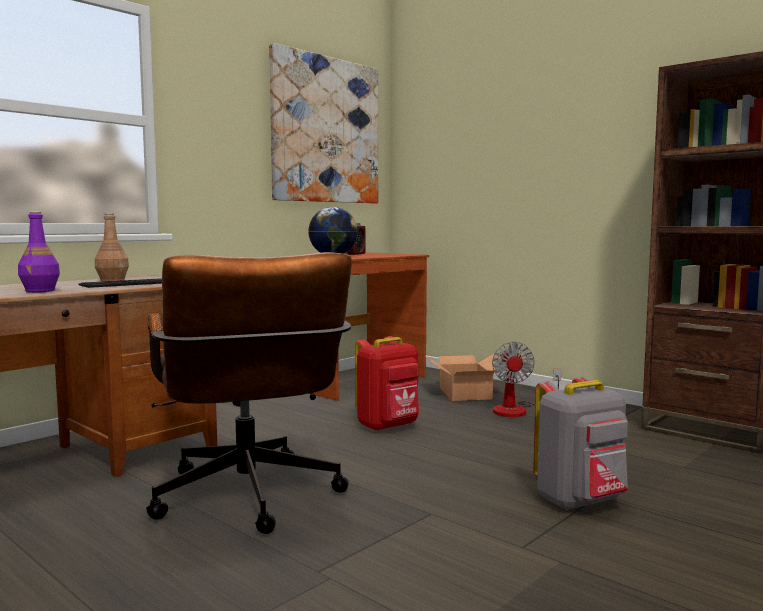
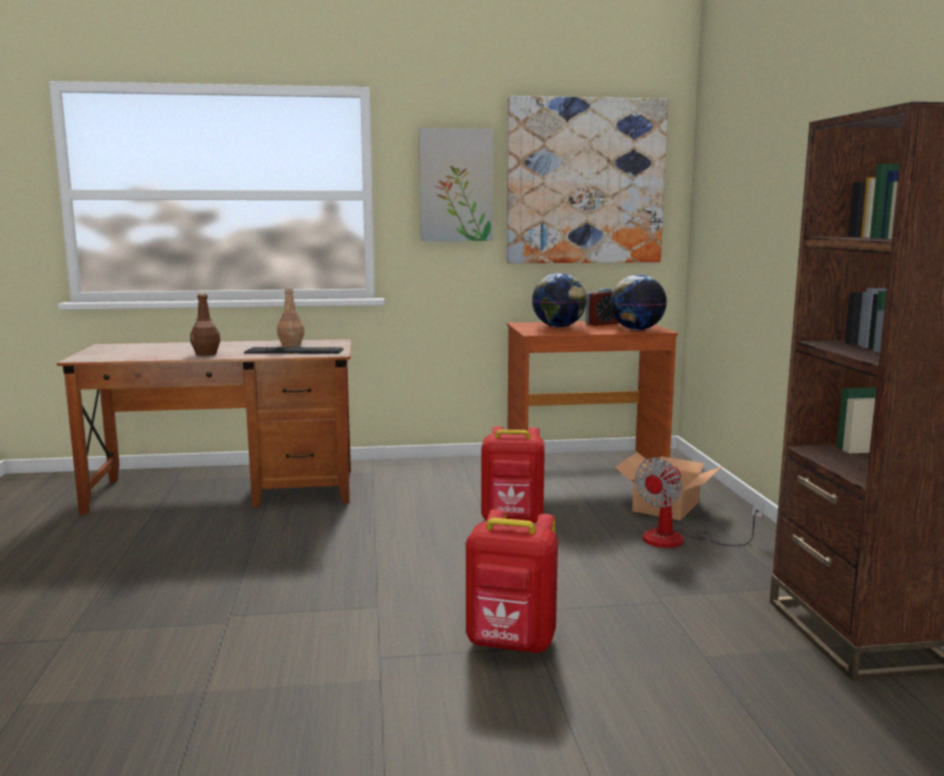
camera: 40 degrees right, 5 degrees up
(40, 291) = (206, 354): purple bottle -> brown bottle
(229, 121) = (456, 185): none -> picture
(249, 502) = (287, 552): brown office chair -> none
(396, 254) = (637, 329): none -> globe
(580, 501) = (511, 644): grey backpack -> red backpack

